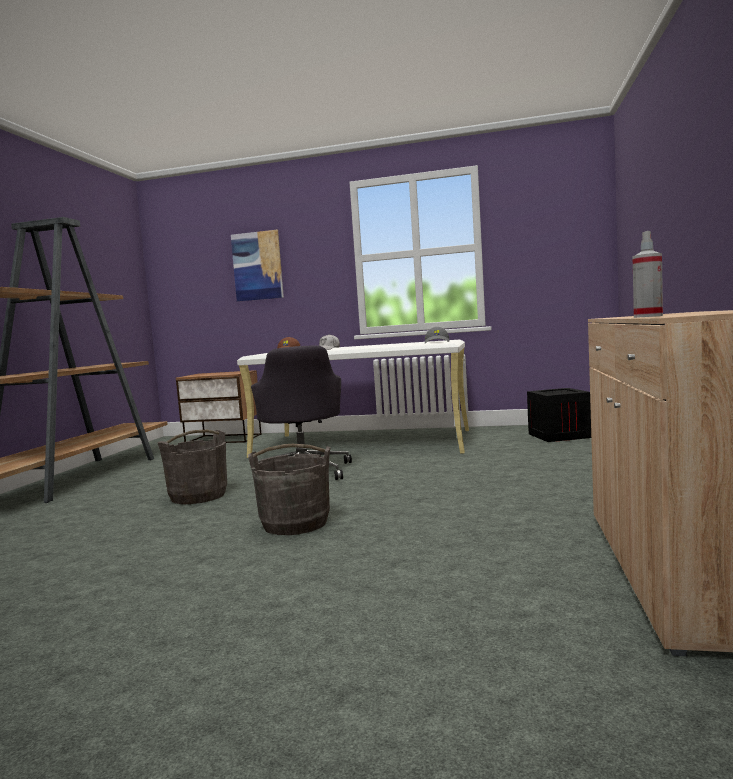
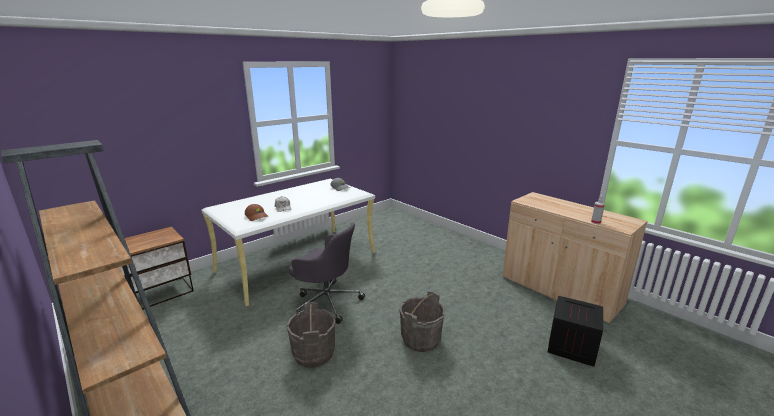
camera: 55 degrees left, 15 degrees up
(257, 266) = (159, 132): picture -> none
(558, 436) = (388, 225): crate -> crate (572, 347)

